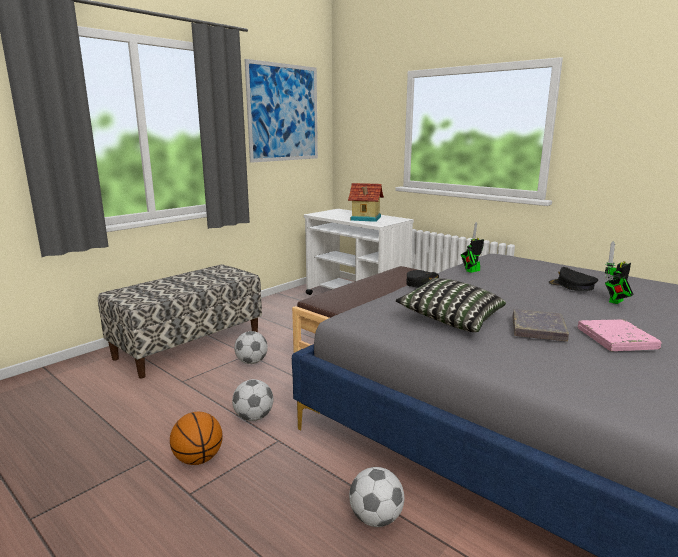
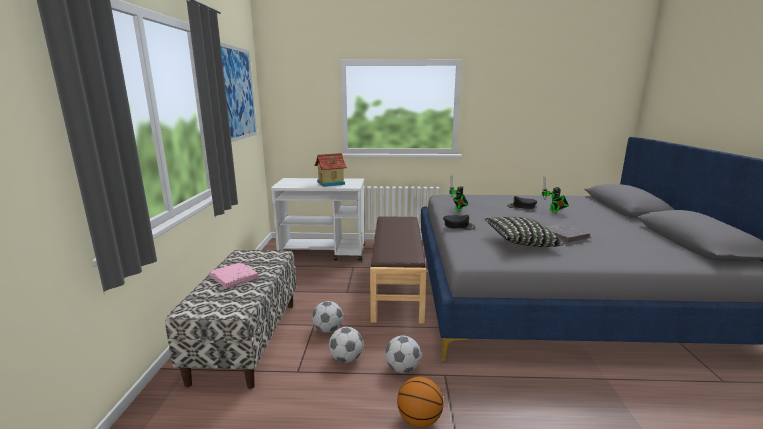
camera: 40 degrees left, 0 degrees up
(376, 518) = (563, 386): football -> football (346, 358)
(616, 339) = (596, 231): pink book -> pink book (234, 278)

